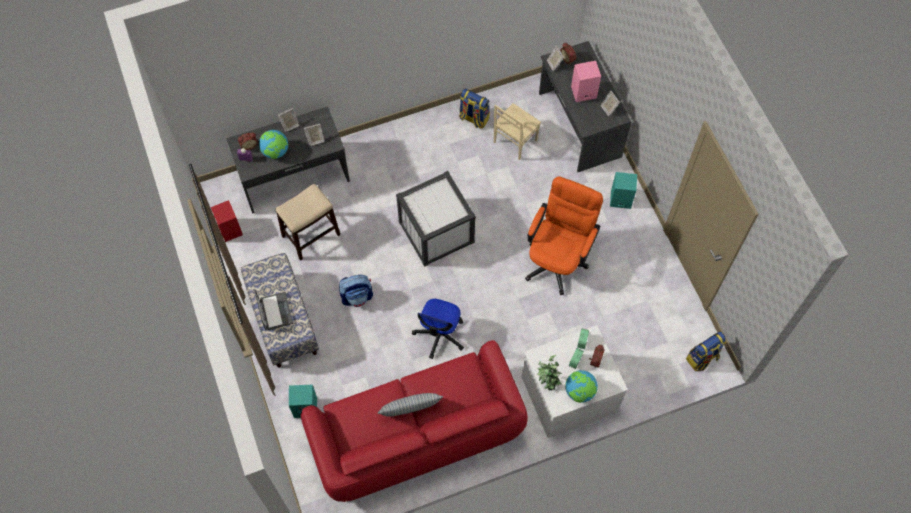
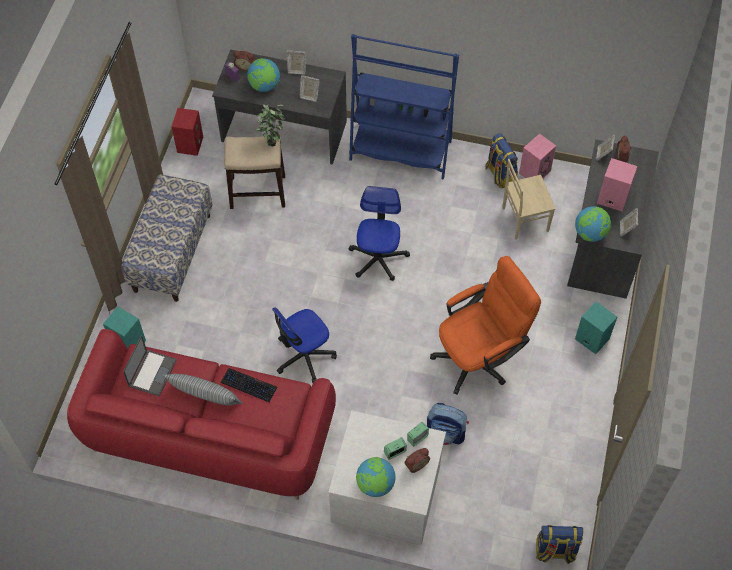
camera: 35 degrees right, 5 degrees down
(275, 311) = (157, 231): laptop -> laptop (152, 372)
(357, 297) = (255, 273): backpack -> backpack (446, 433)
(391, 142) = (400, 150): none -> blue bookcase
(435, 380) = (249, 385): none -> keyboard
(436, 231) = (378, 258): white storage box -> office chair
(495, 102) = (534, 171): none -> pink speaker
(547, 383) = (349, 454): potted plant -> potted plant (272, 139)
(588, 126) = (590, 233): none -> globe

